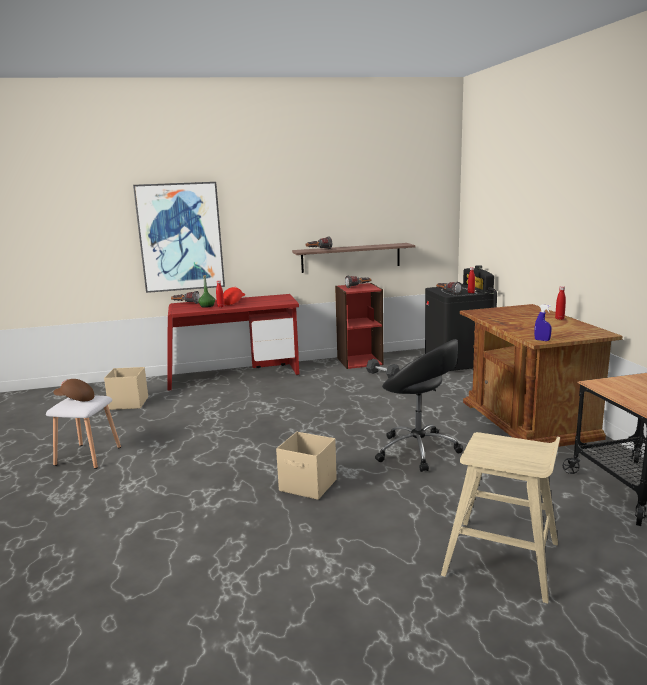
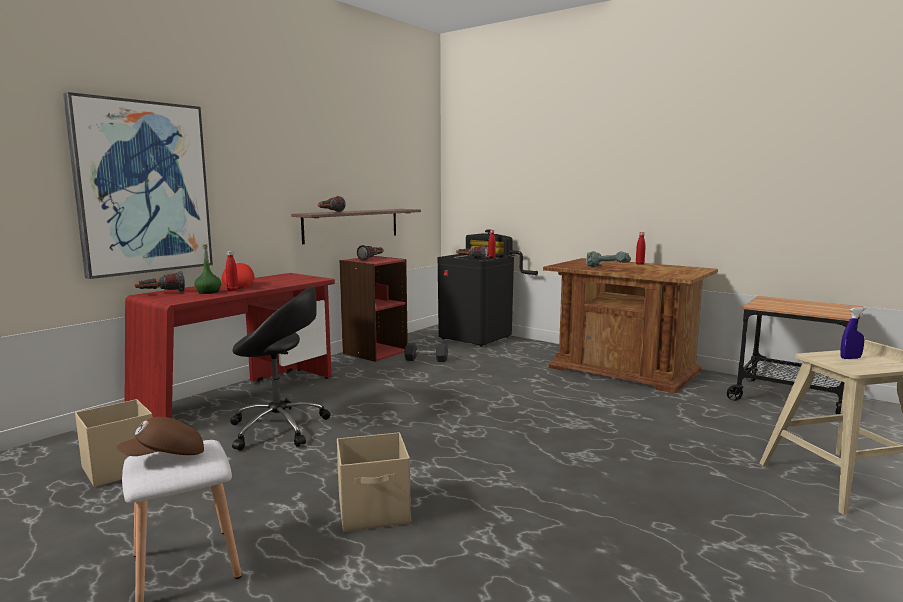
camera: 40 degrees left, 5 degrees down
(308, 486) = (577, 483): beige storage box -> beige storage box (375, 511)
(419, 451) = (601, 417): black office chair -> black office chair (280, 428)
(507, 320) = (608, 268): none -> power drill
(542, 340) = (684, 276): blue spray bottle -> blue spray bottle (850, 358)

